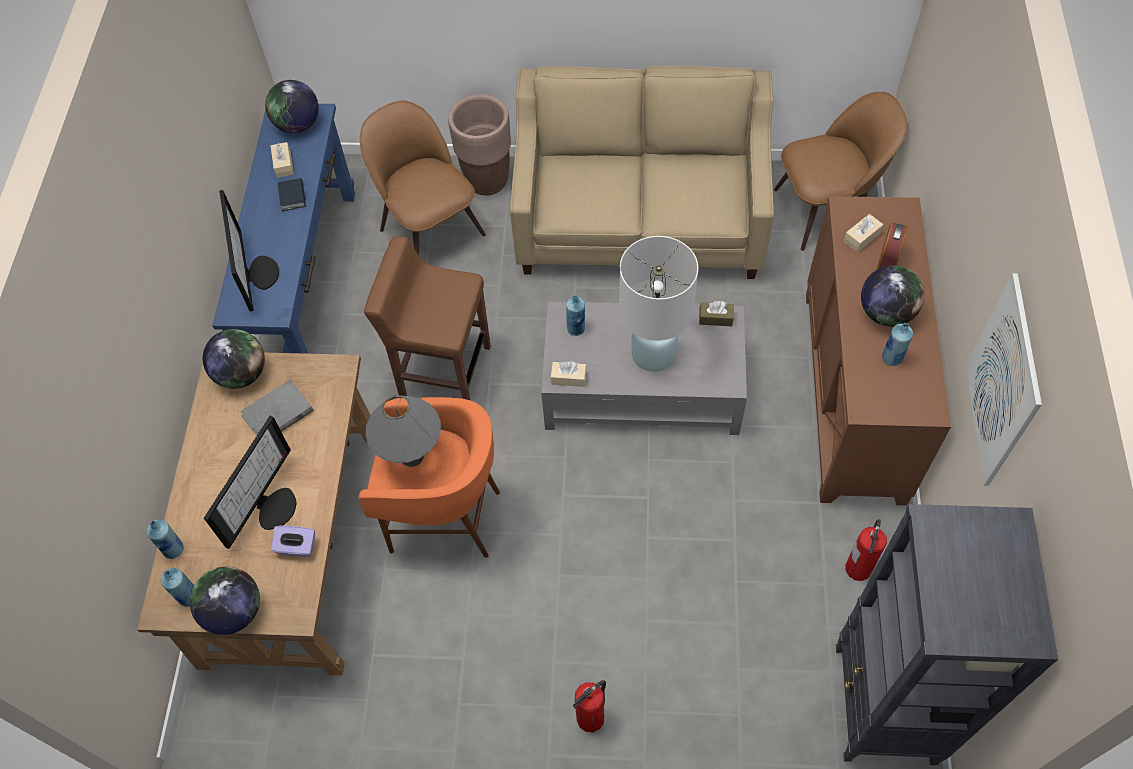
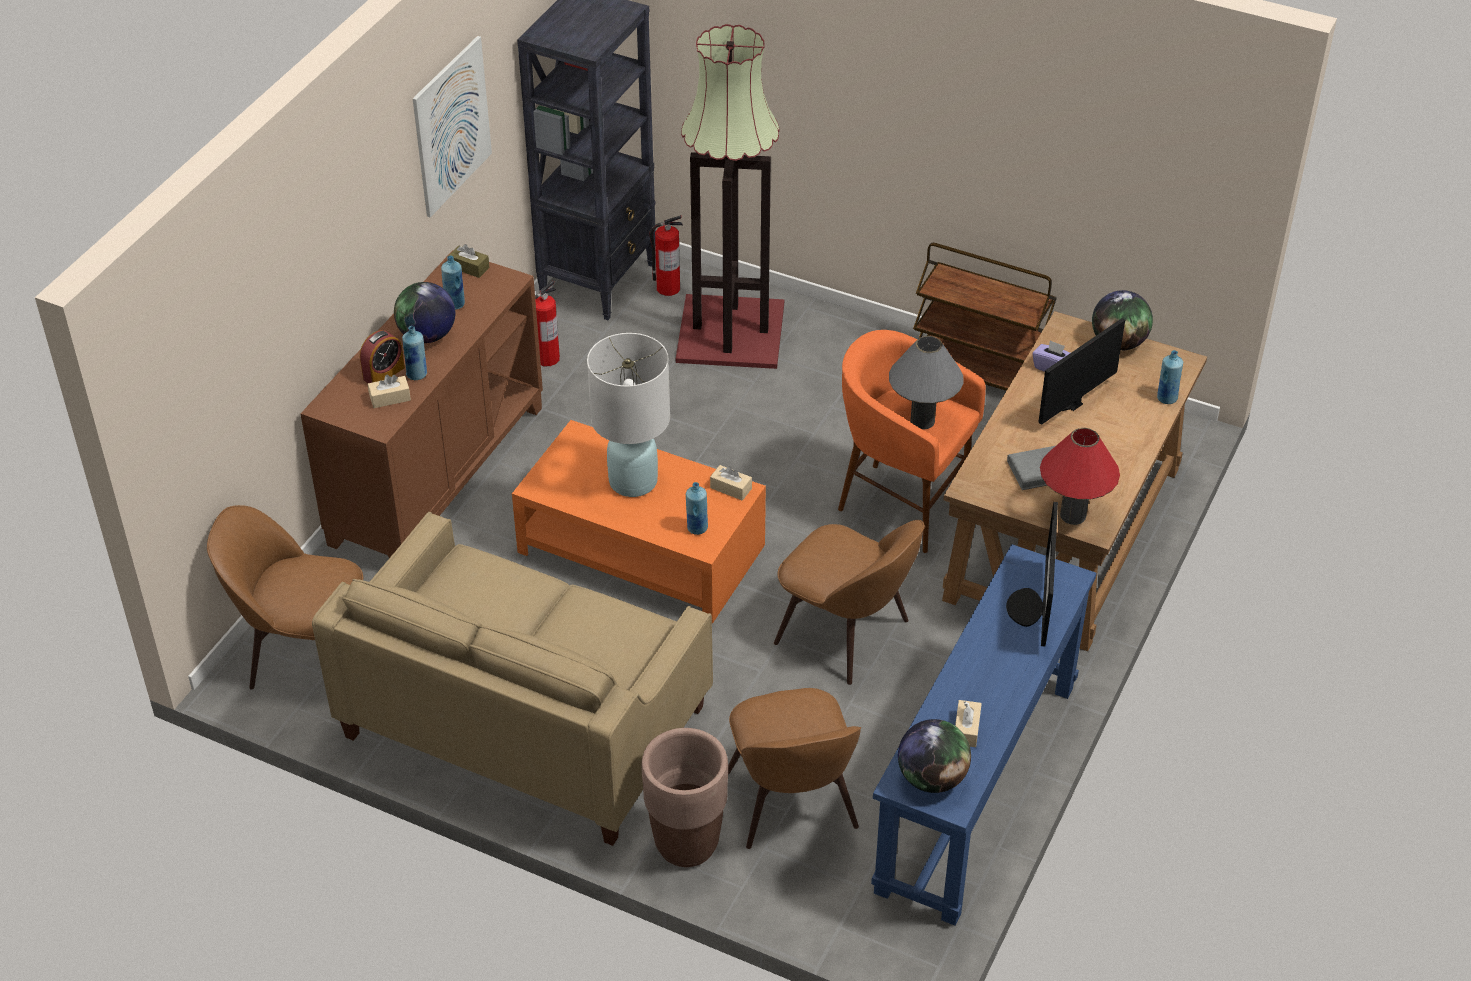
camera: 160 degrees left, 15 degrees down
(189, 596) = (1157, 363): blue bottle -> blue bottle (417, 374)
(242, 374) = (1073, 515): globe -> red table lamp
(293, 197) = (966, 683): book -> none
(427, 727) = (978, 374): none -> brown cart
(444, 371) = (846, 634): brown stool -> brown chair
(591, 718) = (836, 340): fire extinguisher -> fire extinguisher (667, 288)
(642, 387) = (641, 549): grey coffee table -> orange coffee table
(703, 685) = (732, 331): none -> floor lamp
(715, 318) = (548, 491): brown tissue box -> brown tissue box (469, 267)

